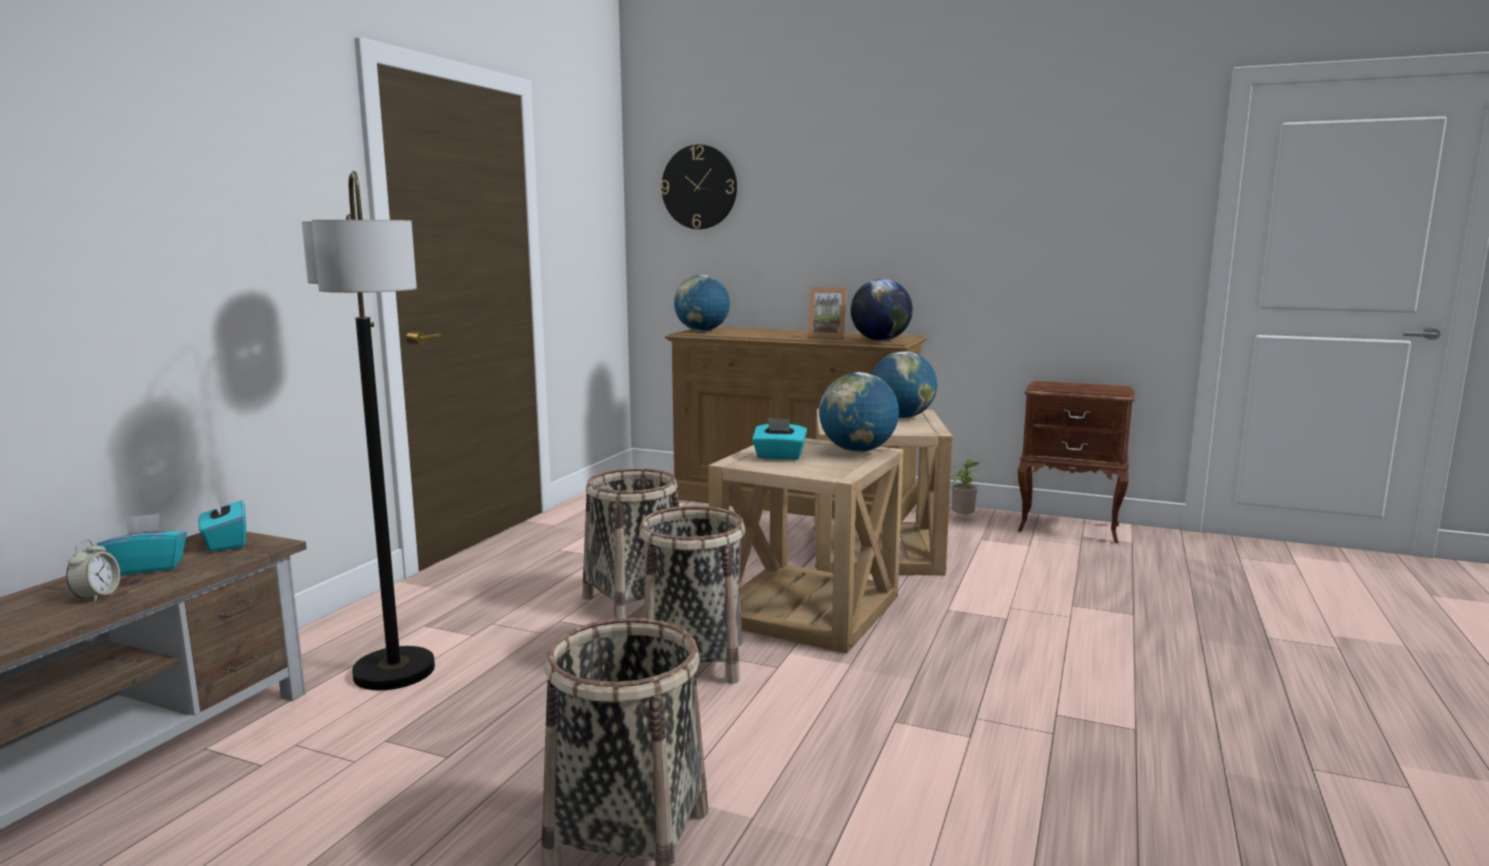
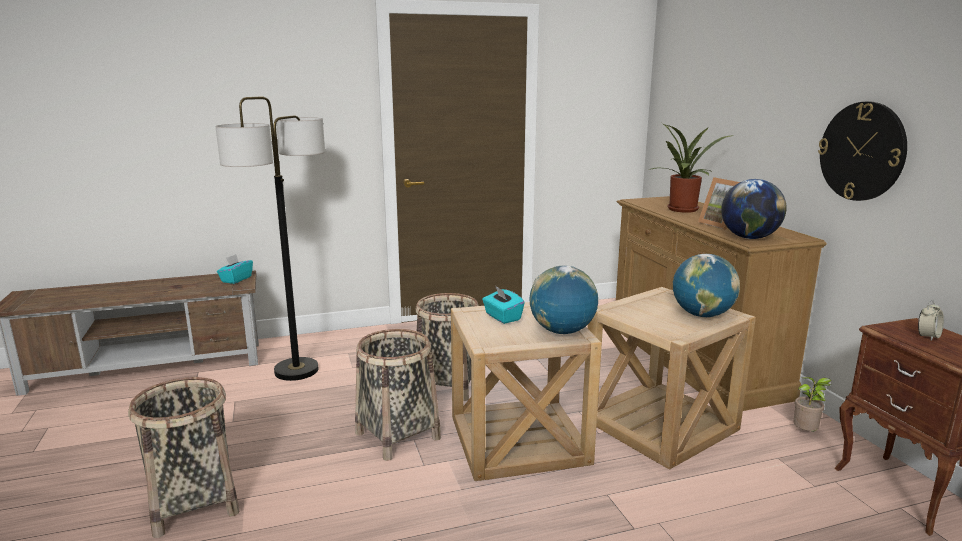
camera: 50 degrees right, 5 degrees up
(97, 596) = (159, 289): alarm clock -> alarm clock (927, 336)
(148, 567) = (196, 282): turquoise tissue box -> none
(699, 187) = (690, 78): wall clock -> wall clock (862, 151)
(702, 331) = (651, 201): globe -> none
(759, 333) = (683, 210): none -> potted plant

